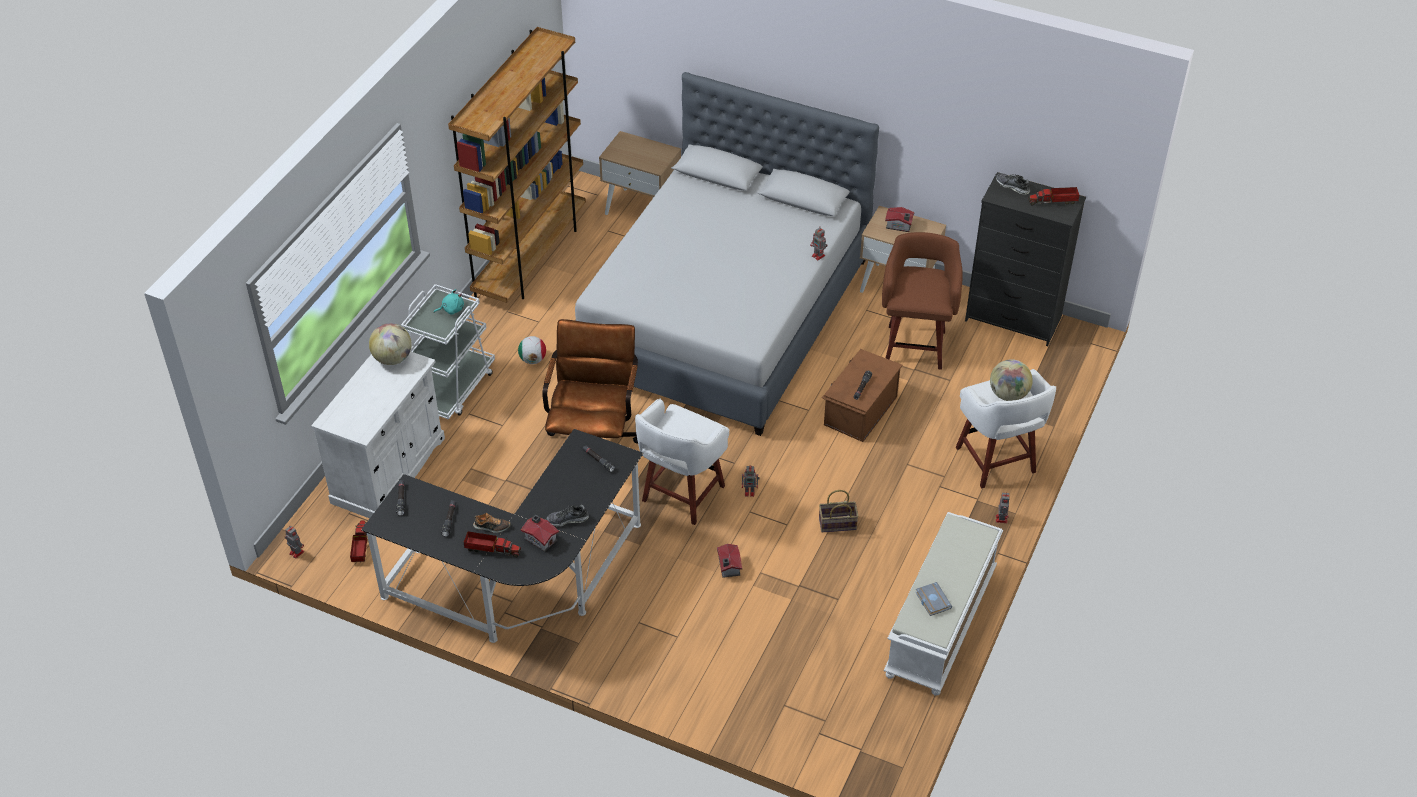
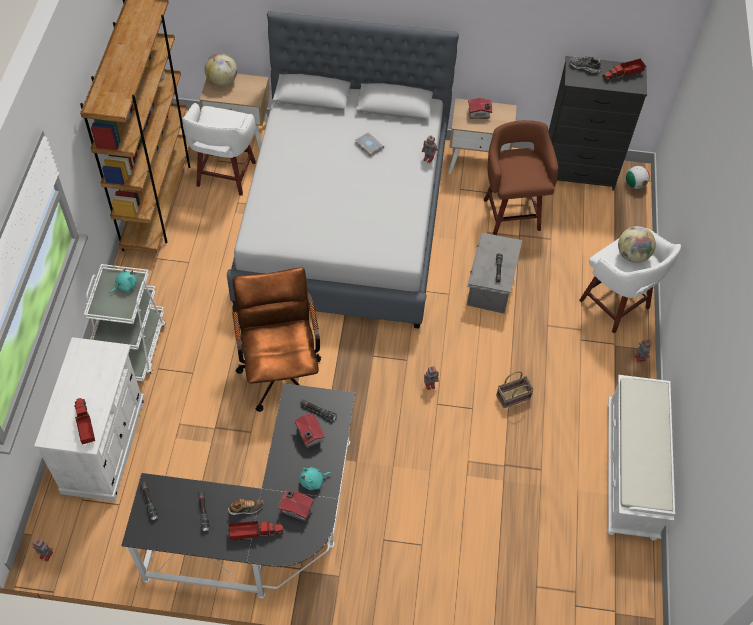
camera: 20 degrees left, 10 degrees up
(360, 546) = (105, 531): toy truck -> toy truck (85, 424)
(393, 358) = (89, 353): globe -> globe (222, 81)
(533, 360) = (197, 301): football -> football (634, 185)
(567, 520) = (313, 481): shoe -> turquoise plush toy
(681, 495) = (374, 403): white stool -> white stool (225, 176)
(728, 567) = (439, 463): toy house -> toy house (309, 436)
(859, 410) = (490, 284): brown storage box -> grey storage box
(931, 600) = (643, 467): grey book -> grey book (368, 146)

